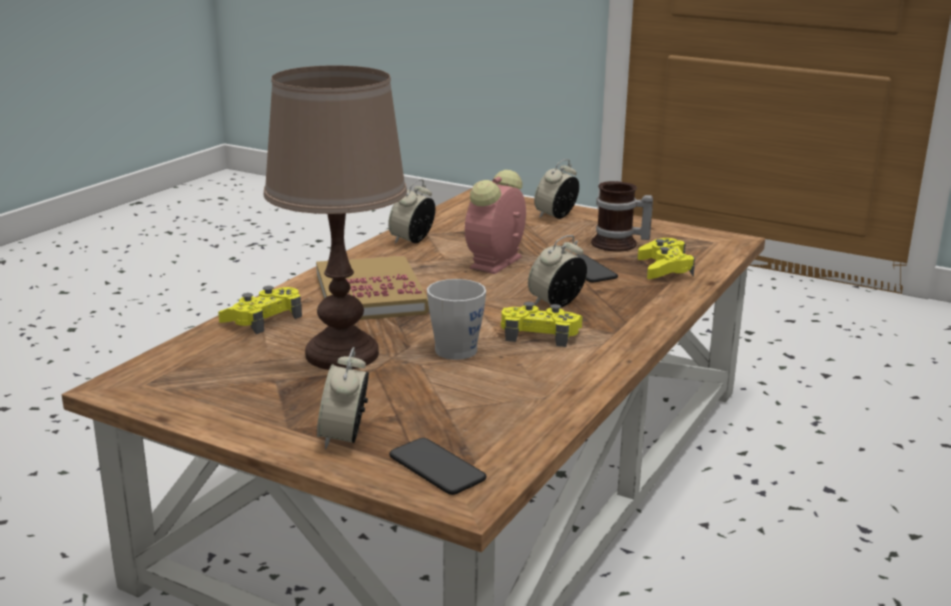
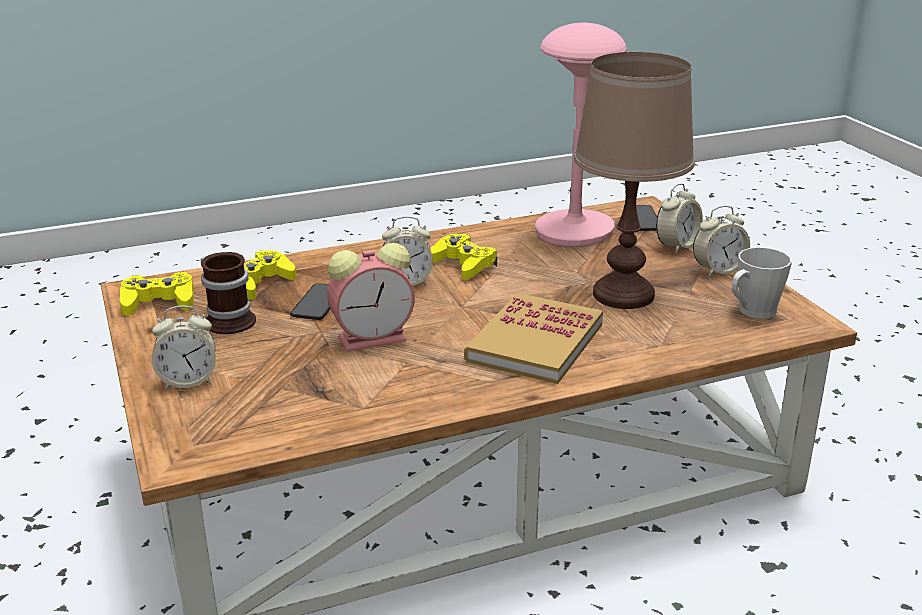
camera: 140 degrees left, 5 degrees up
(263, 319) = (656, 347): yellow game controller -> yellow game controller (159, 302)
(412, 241) = (396, 401): alarm clock -> alarm clock (718, 270)
(458, 346) = (534, 274): grey mug -> grey mug (752, 312)
(494, 413) = (574, 232): none -> pink table lamp

